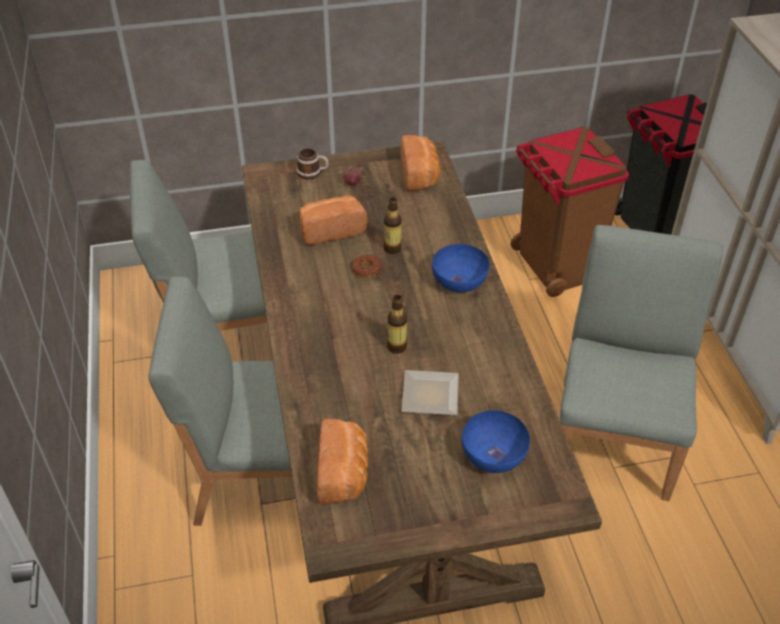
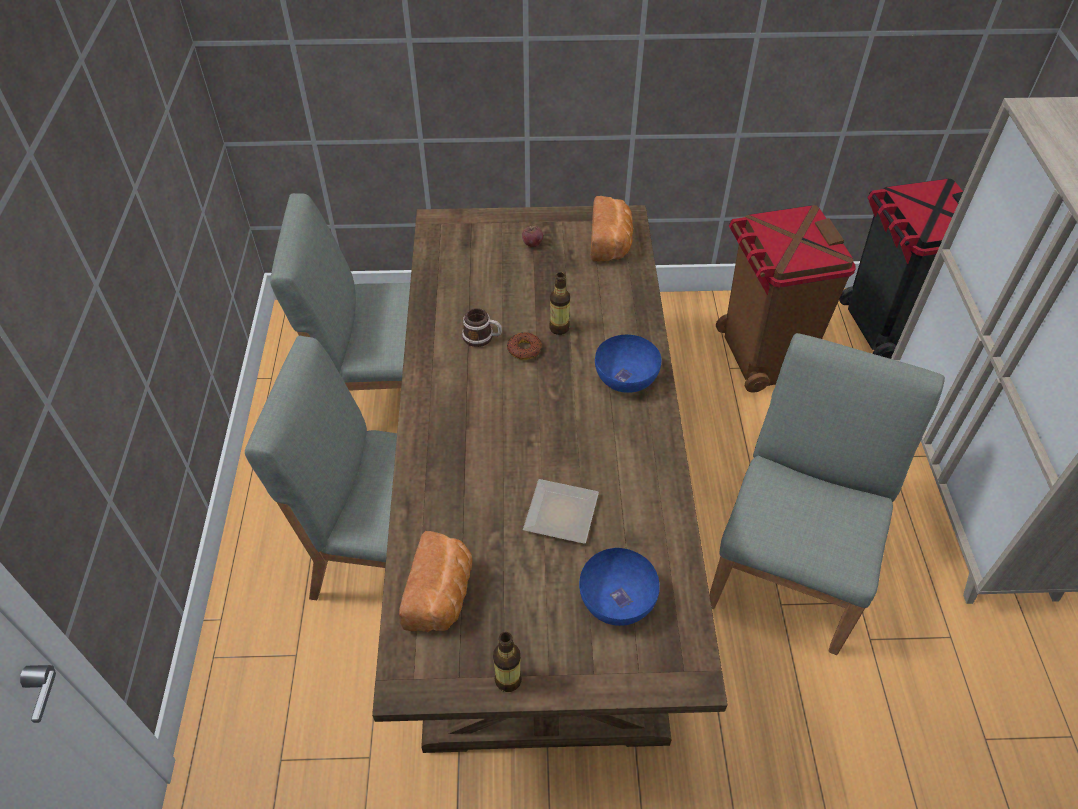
camera: 10 degrees right, 5 degrees up
(312, 173) = (491, 227): mug -> mug (482, 337)
(331, 230) = (496, 297): bread -> none
(396, 347) = (536, 448): bottle -> bottle (508, 680)

